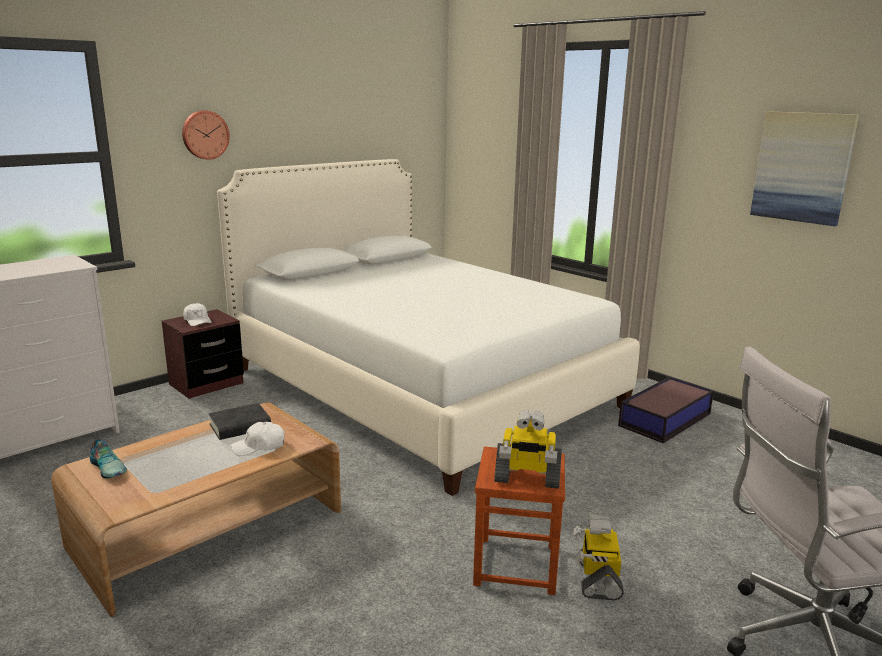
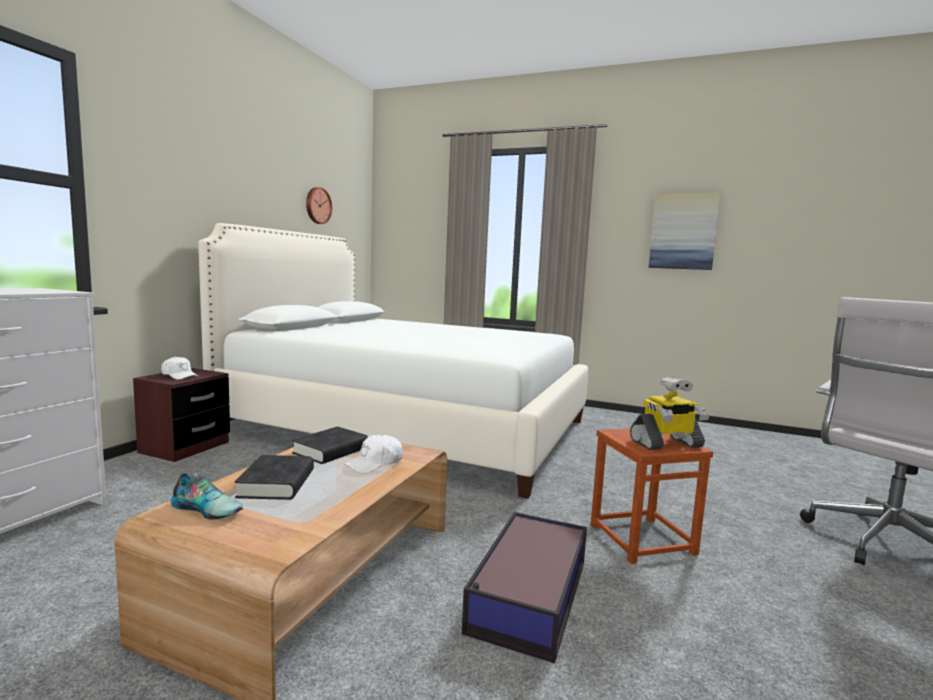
camera: 25 degrees left, 10 degrees down
(170, 454) = (277, 484): none -> black book
(205, 135) = (184, 183): wall clock -> wall clock (317, 205)
(597, 578) = (709, 535): toy robot -> none
(663, 420) = (612, 426): storage box -> storage box (528, 596)

